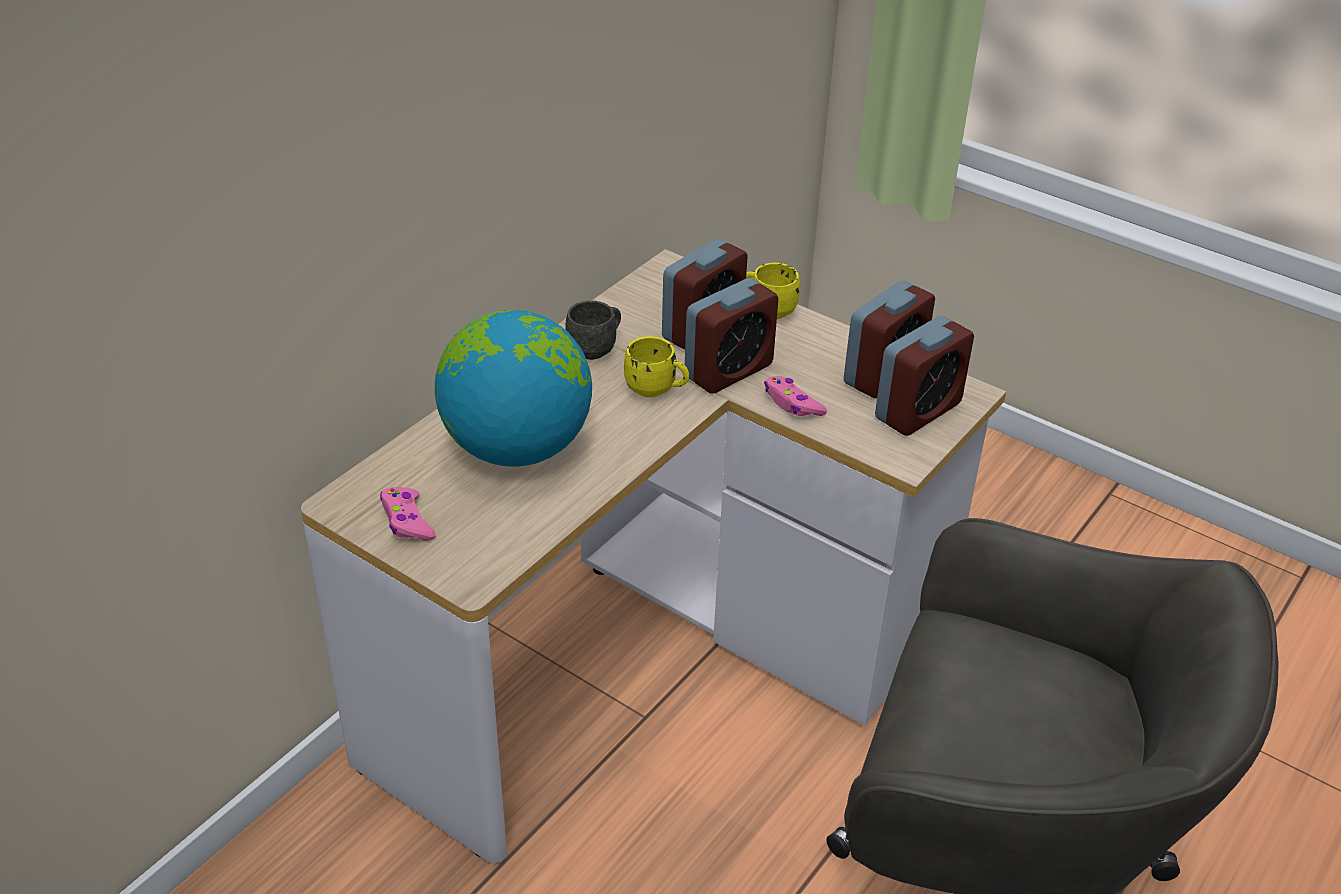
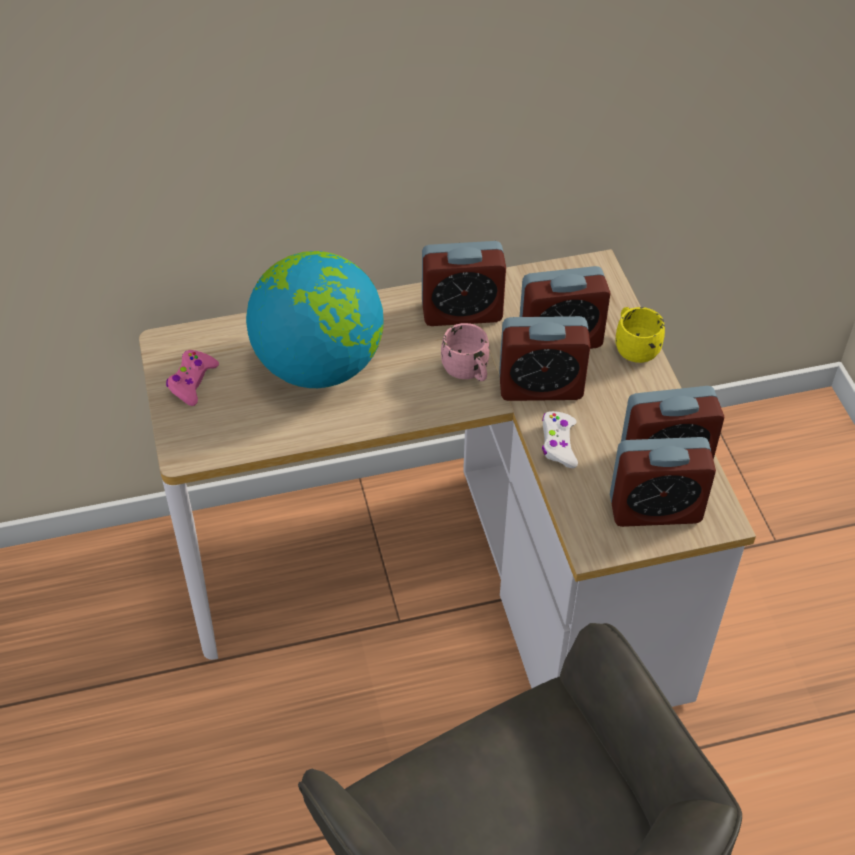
camera: 40 degrees right, 10 degrees up
(596, 348) = (462, 312): grey mug -> alarm clock
(656, 389) = (468, 373): yellow mug -> pink mug
(792, 404) = (558, 444): pink game controller -> white game controller

